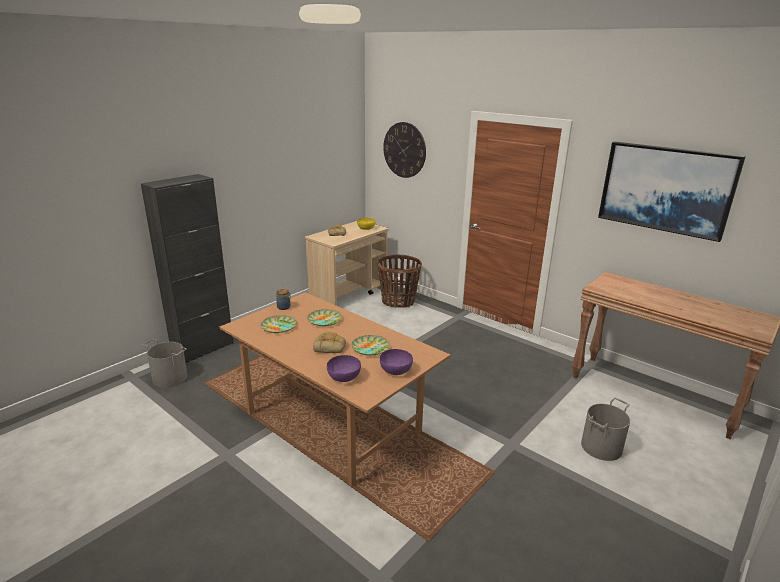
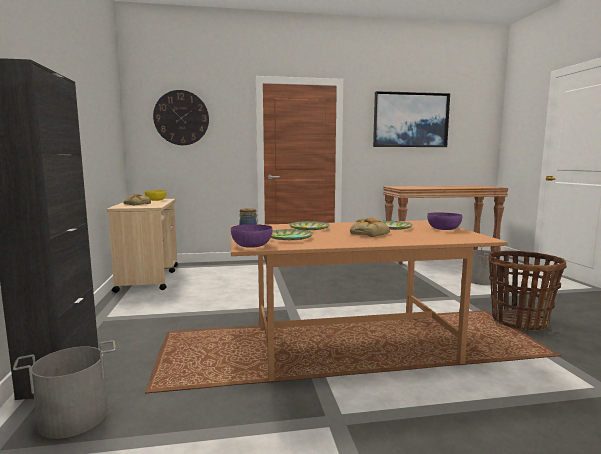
camera: 50 degrees left, 15 degrees down
(344, 377) = (437, 238): purple bowl -> purple bowl (252, 245)
(398, 301) = (208, 269): basket -> basket (519, 321)

